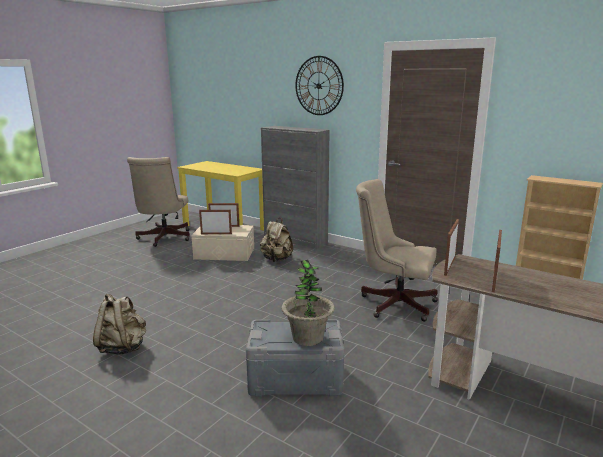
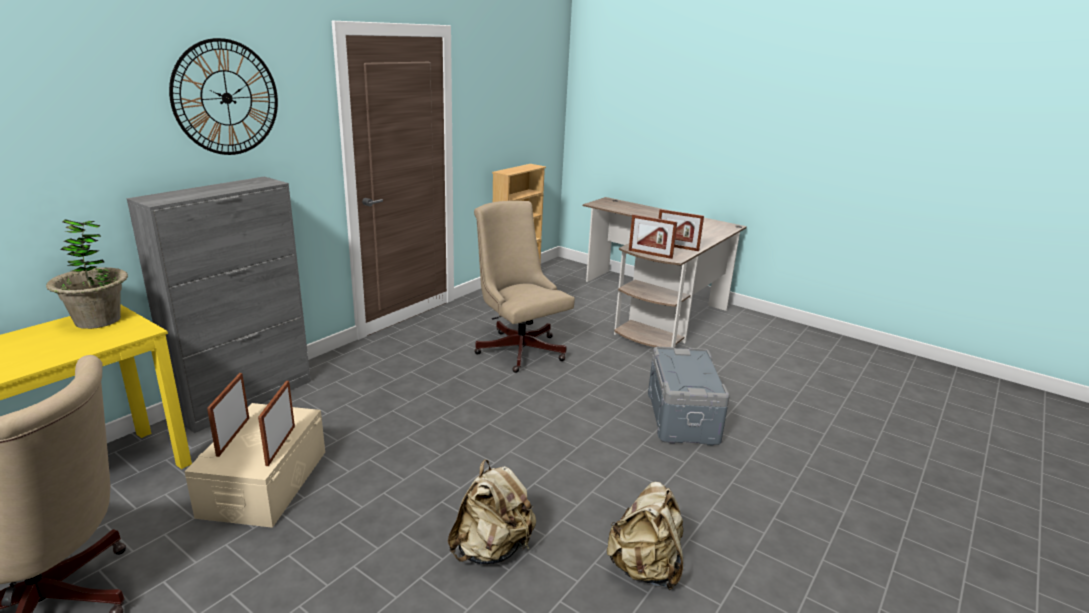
camera: 90 degrees left, 5 degrees up
(277, 259) = (337, 420): beige backpack -> beige backpack (492, 549)
(307, 338) = (693, 364): potted plant -> potted plant (98, 320)
(393, 303) = (518, 348): beige office chair -> beige office chair turned 120 degrees clockwise

